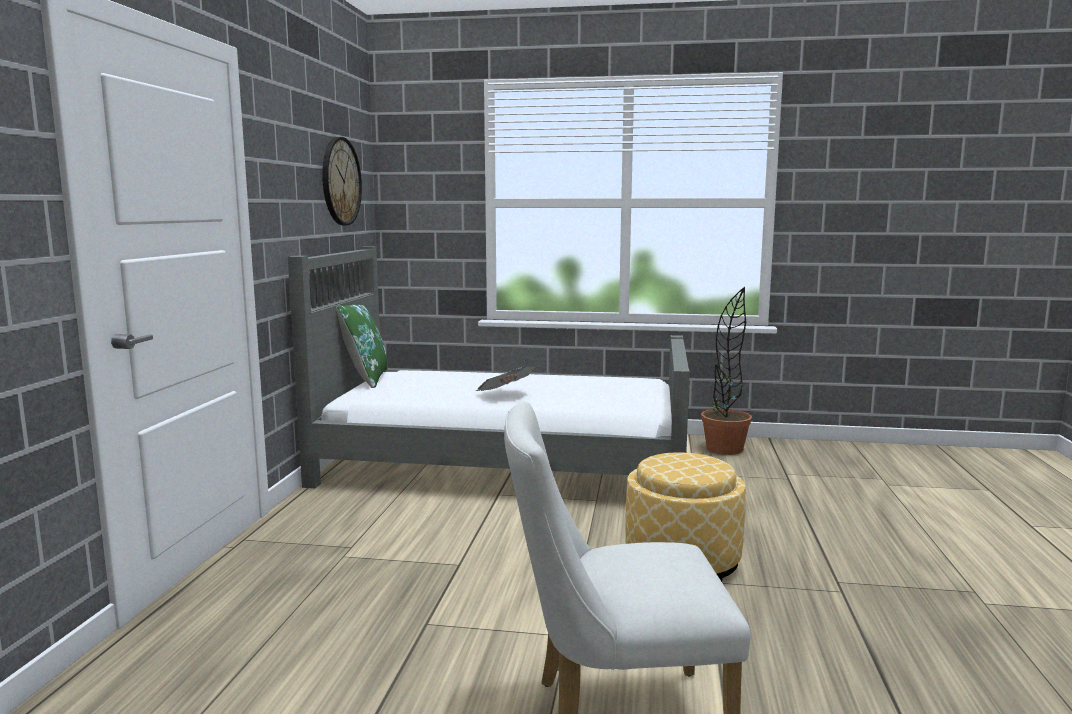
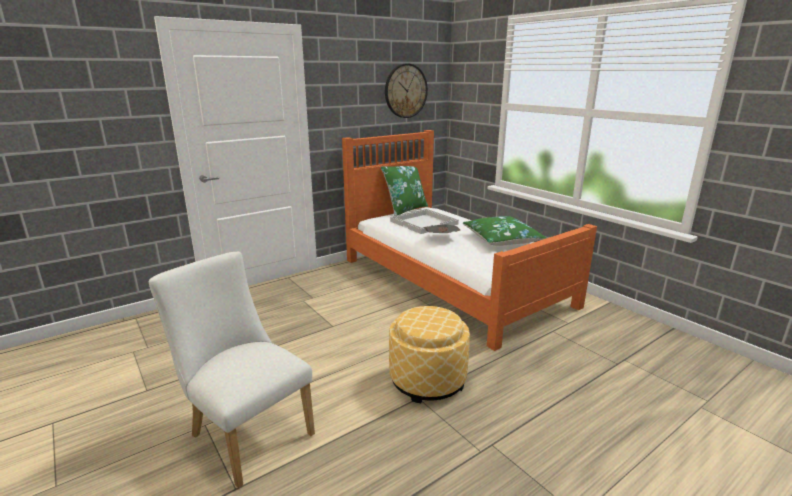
camera: 45 degrees right, 10 degrees up
(437, 385) = (424, 222): none -> white tray
(503, 465) = (451, 281): grey bed -> orange bed
(570, 380) = (502, 239): none -> green pillow
(724, 449) = (614, 323): potted plant -> none

